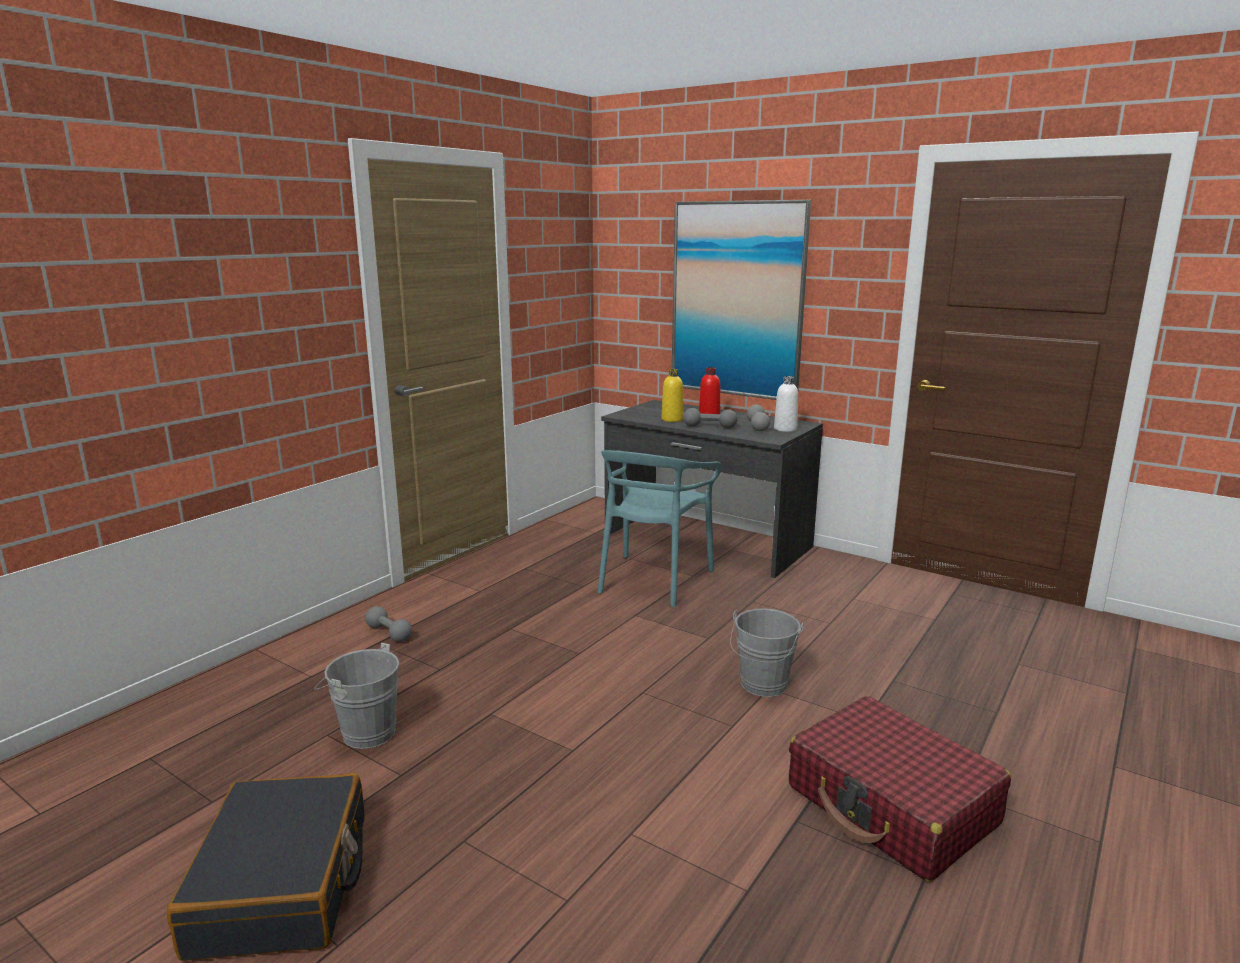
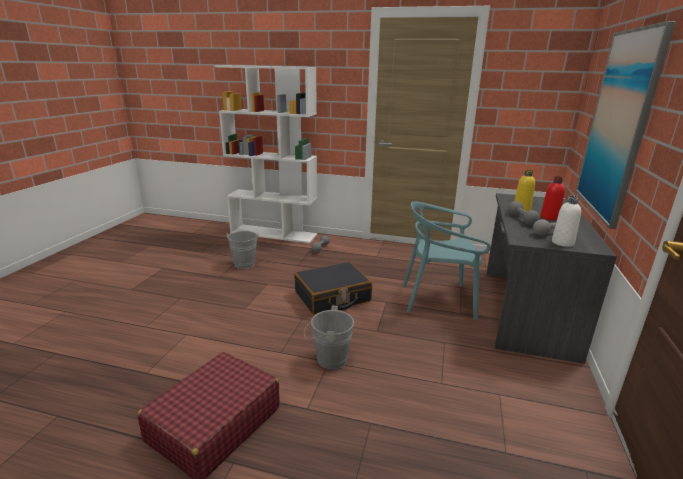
camera: 70 degrees right, 5 degrees up
(242, 675) = (274, 233): none -> white bookcase
(283, 884) = (159, 273): black suitcase -> black suitcase (332, 297)

